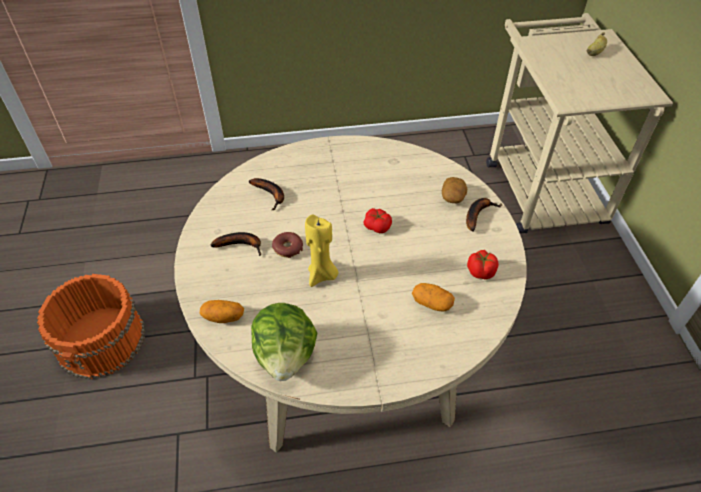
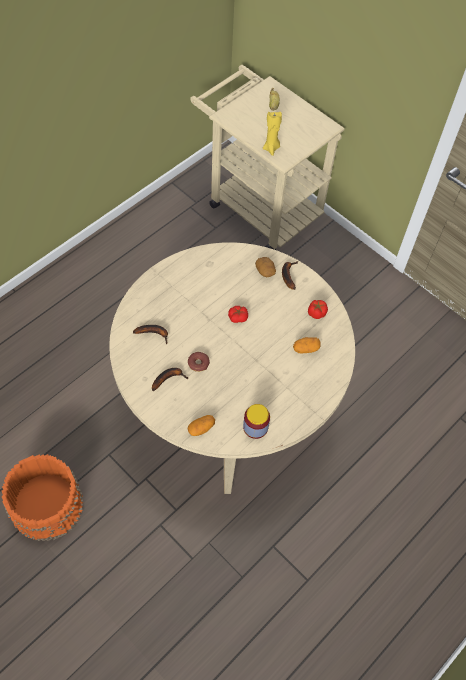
camera: 40 degrees left, 10 degrees up
(286, 355) = (255, 427): lettuce -> jar
(322, 275) = (233, 368): yellow candle -> yellow candle (271, 148)

